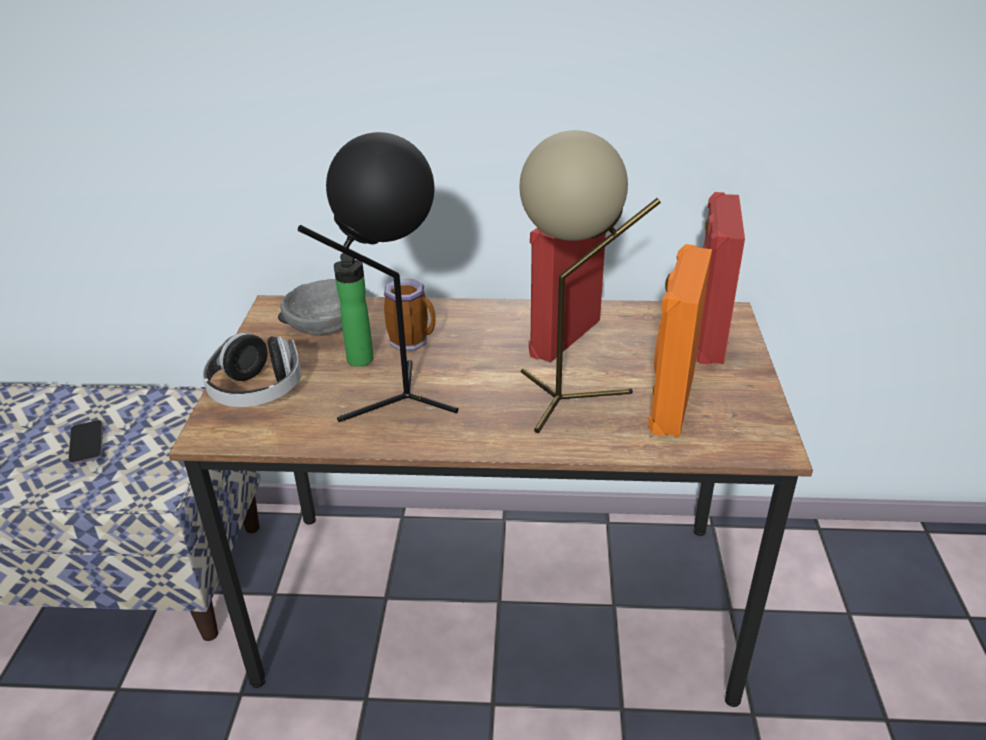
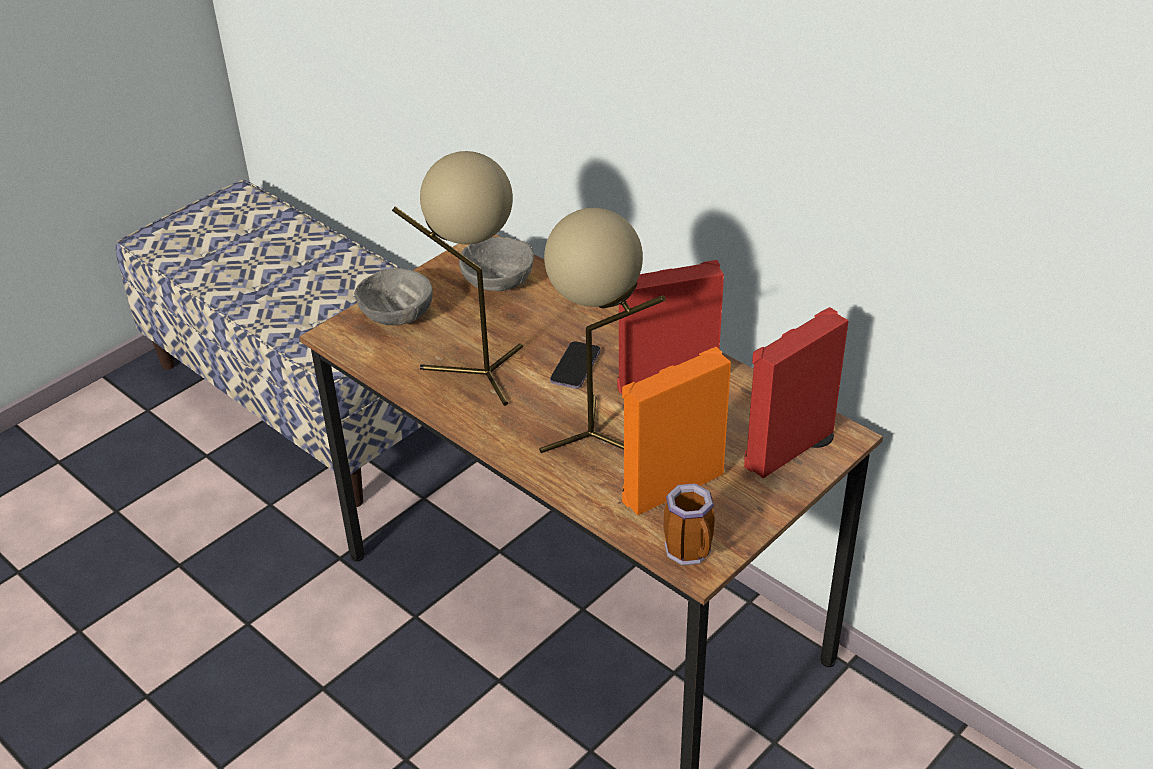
camera: 40 degrees right, 5 degrees up
(87, 444) = (321, 299): phone -> phone (575, 367)
(257, 391) = (396, 315): headphones -> grey bowl
(359, 362) = (488, 327): bottle -> none
(398, 400) = (478, 373): black table lamp -> beige table lamp
(413, 341) = (547, 328): mug -> mug (692, 552)

